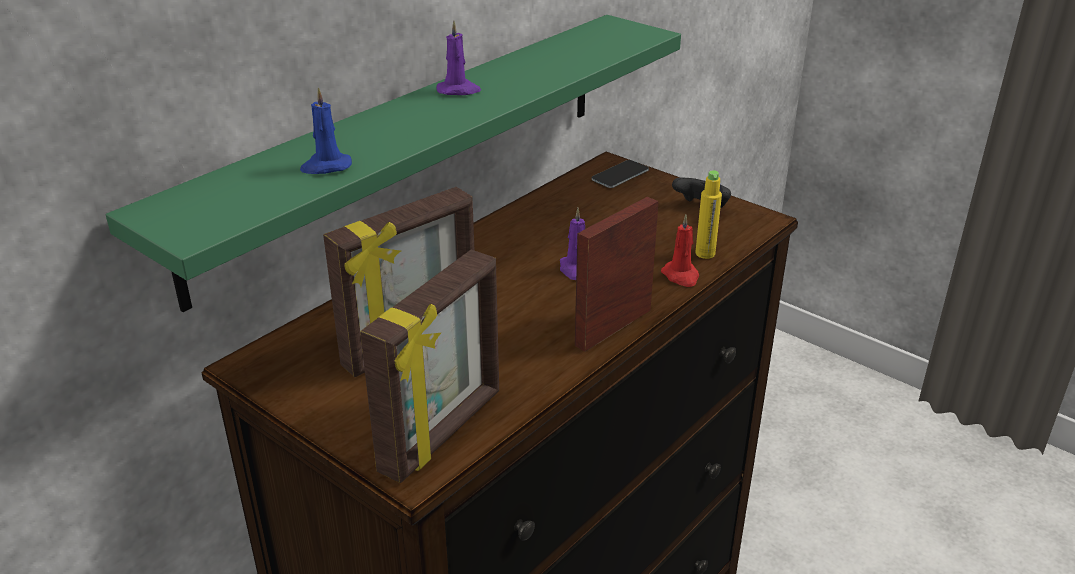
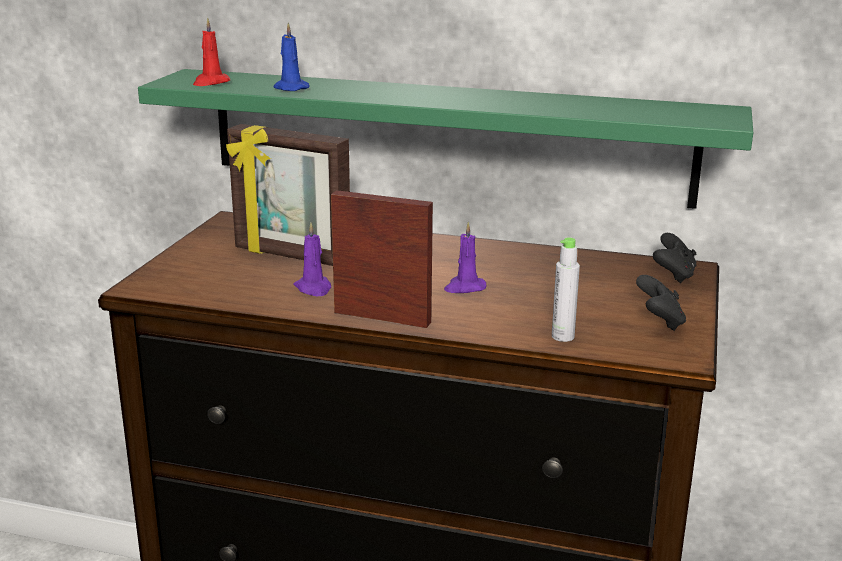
camera: 65 degrees right, 10 degrees down
(443, 432) = (190, 286): picture frame -> none
(459, 90) = (471, 94): purple candle -> purple candle (314, 288)
(620, 174) = (673, 275): phone -> black game controller
(681, 276) = (504, 332): red candle -> red candle (211, 83)
(705, 253) = (563, 336): yellow bottle -> grey bottle

